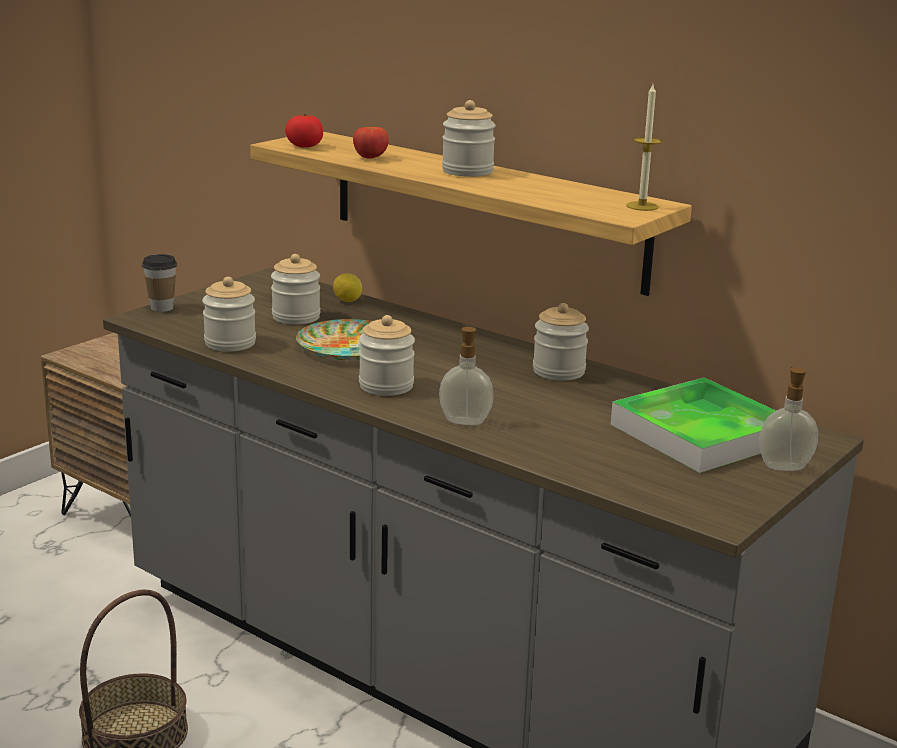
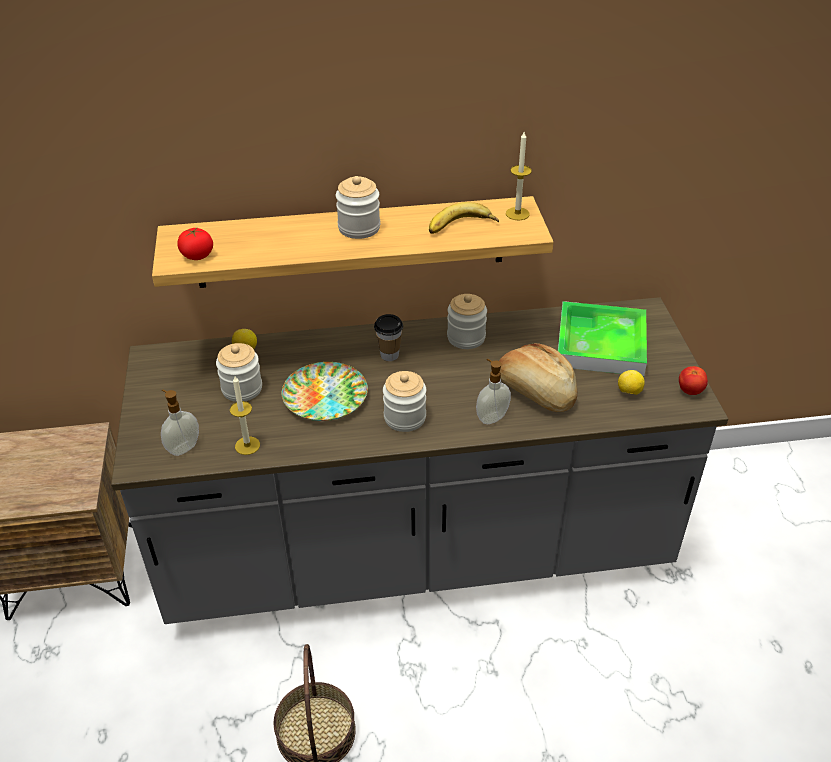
camera: 45 degrees left, 20 degrees up
(162, 308) = (134, 442): cup -> cup (389, 355)
(230, 343) = (247, 445): jar -> candle
(370, 158) = (271, 246): tomato -> tomato (690, 390)
(548, 428) = (535, 392): none -> bread
(562, 196) = (462, 227): none -> banana
(653, 473) = (629, 392): none -> lemon
(784, 466) = (665, 344): soap dispenser -> soap dispenser (183, 447)

